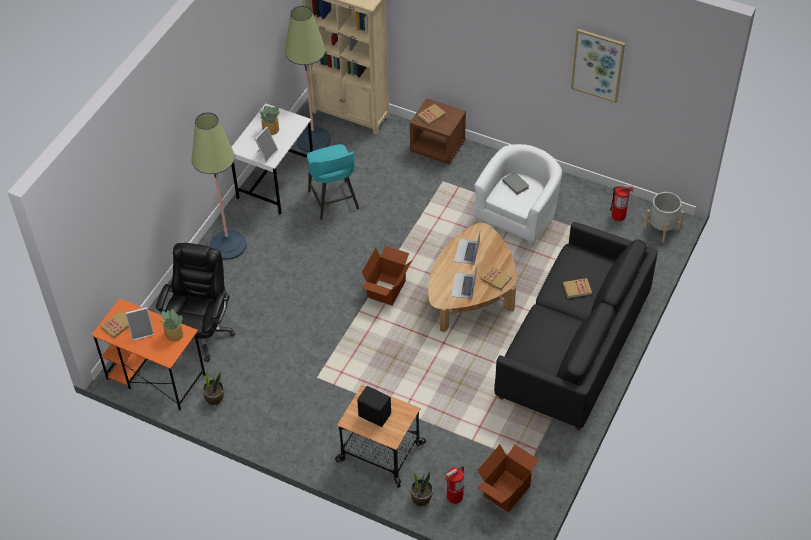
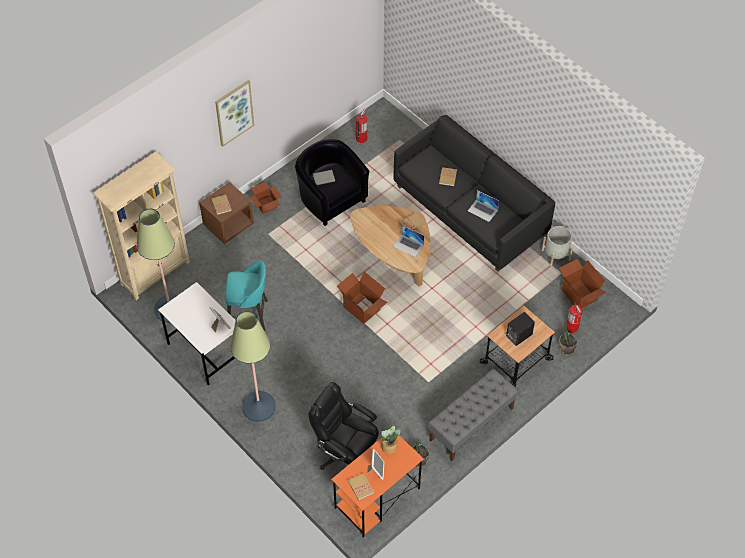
camera: 70 degrees left, 5 degrees up
(271, 129) = (193, 314): potted plant -> none
(278, 433) = (471, 424): none -> grey bench
(467, 251) = (376, 232): laptop -> laptop (482, 210)
(479, 167) = (266, 205): none -> cardboard box
(518, 216) = (330, 198): white armchair -> black armchair
(598, 65) = (309, 55): picture -> picture (234, 112)
(662, 228) = (386, 118): grey planter -> grey planter (556, 255)

